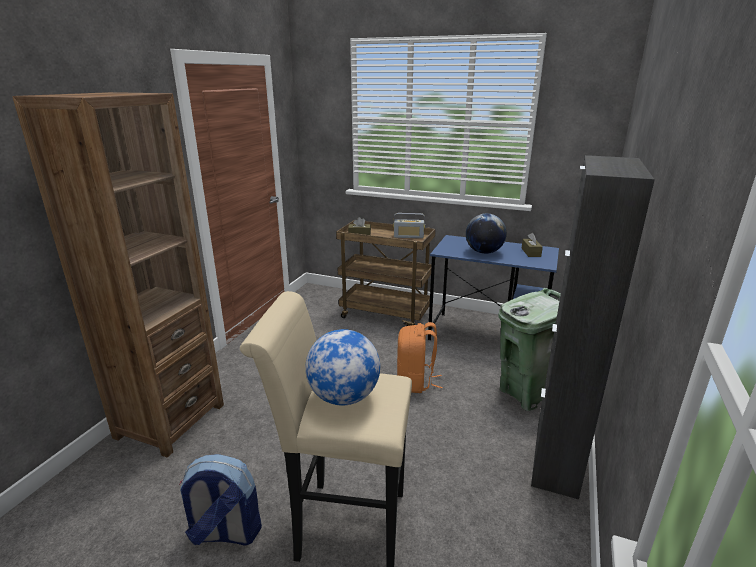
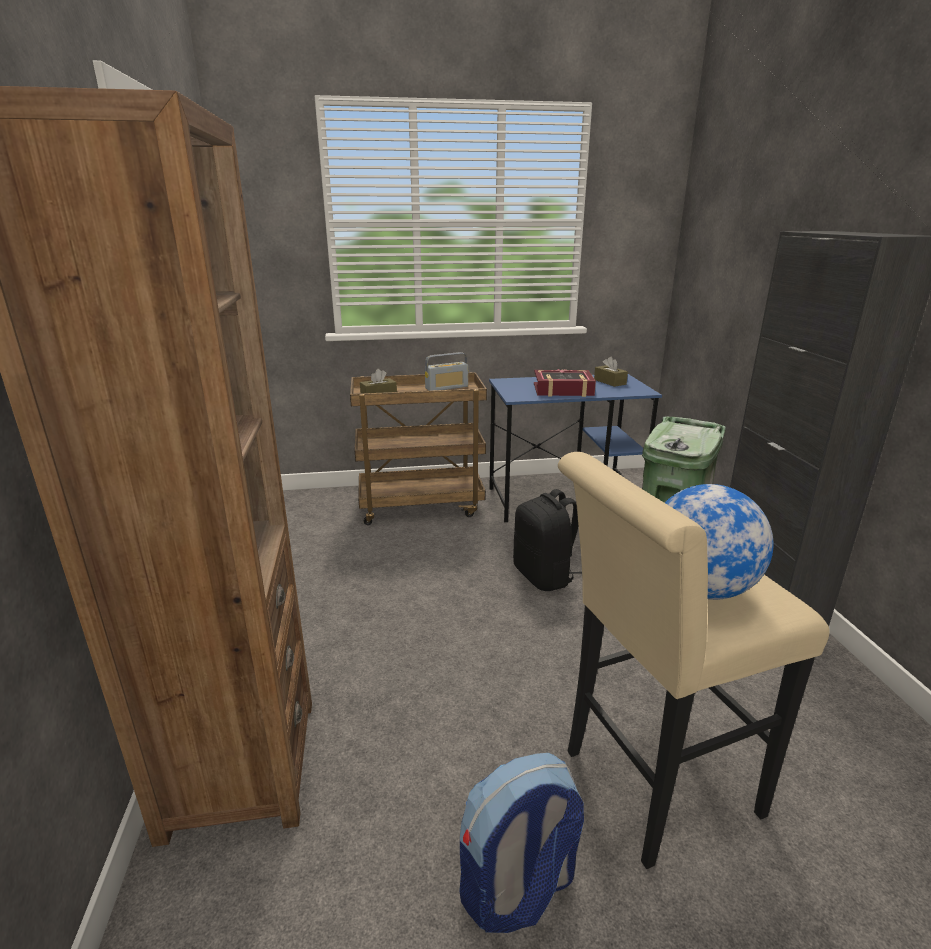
camera: 30 degrees left, 0 degrees up
(416, 382) = (544, 576): orange backpack -> black backpack
(484, 252) = (563, 390): globe -> book

